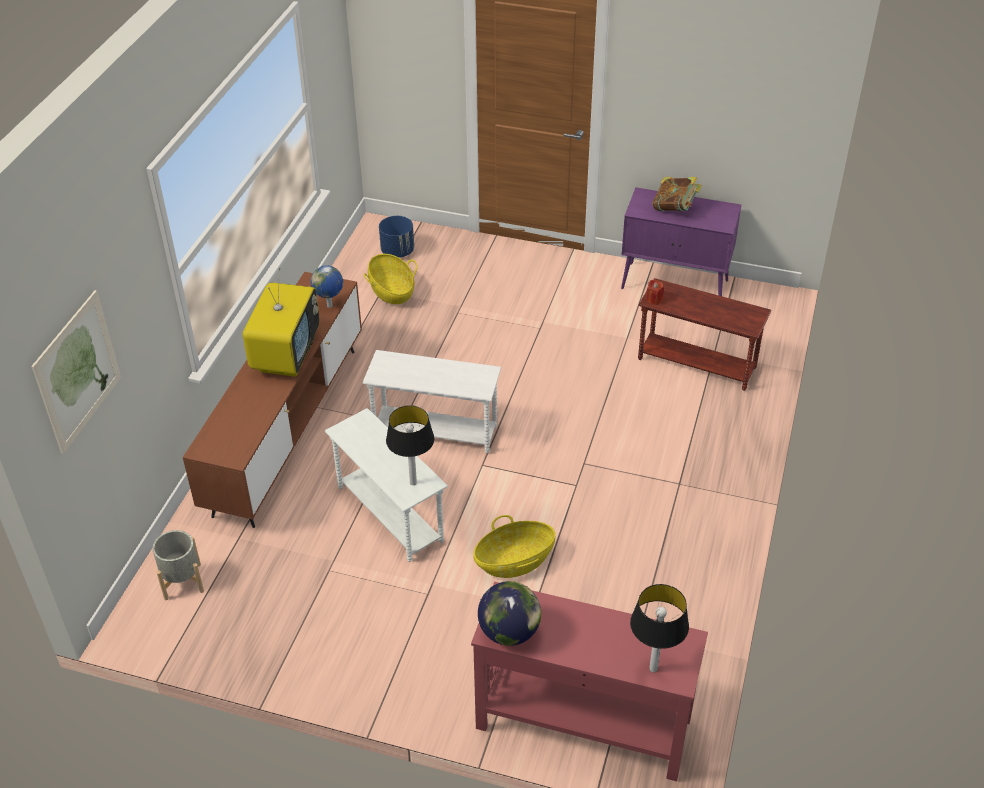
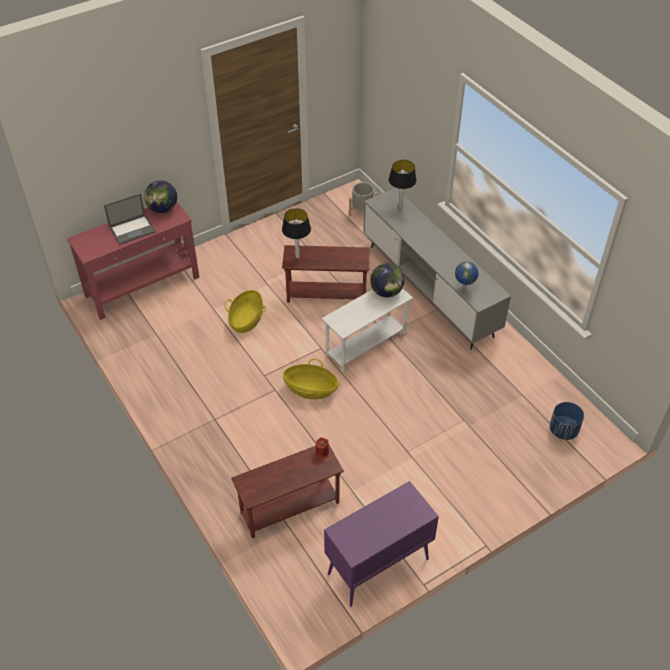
camera: 130 degrees right, 5 degrees up
(77, 371) = (391, 77): picture -> none
(286, 354) = (437, 252): television -> none
(288, 430) = (428, 290): brown tv stand -> grey tv stand
(389, 515) = (326, 294): white side table -> brown side table
(390, 372) = (386, 292): none -> globe
(392, 291) = (518, 401): basket -> basket (311, 389)
(587, 632) = (132, 229): none -> laptop
(654, 668) = (92, 236): table lamp -> table lamp (400, 208)
(675, 208) = (387, 518): book -> none

